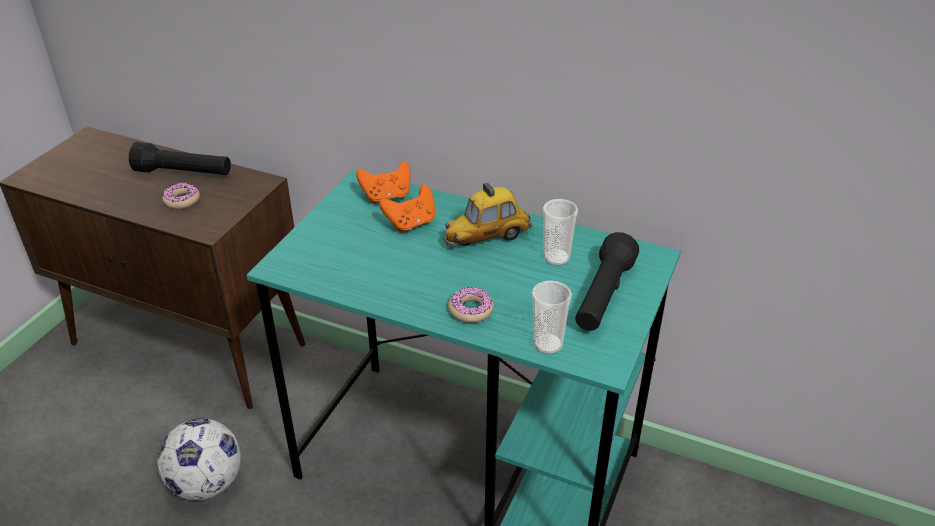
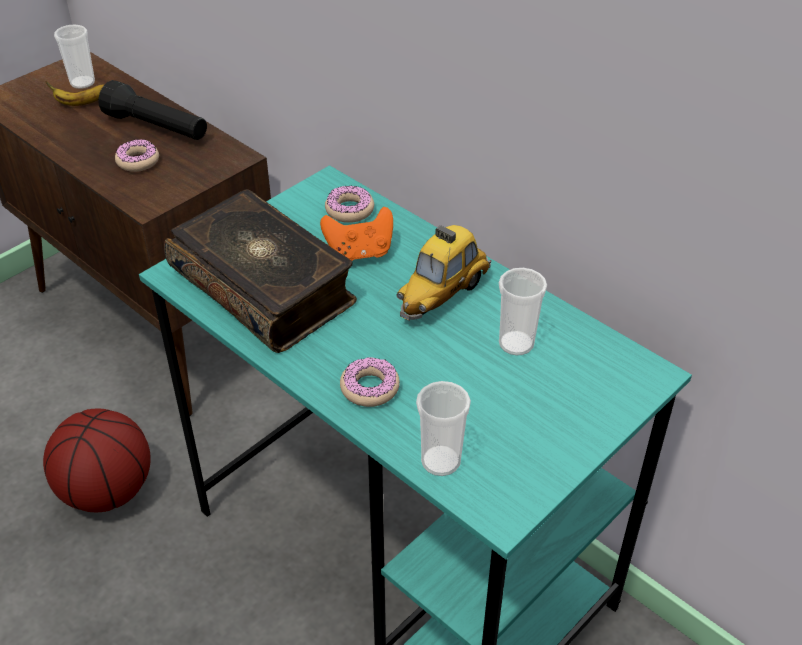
camera: 20 degrees right, 5 degrees up
(99, 152) = (82, 83): none -> cup
(108, 166) = (83, 103): none -> banana
(207, 483) = (108, 490): football -> basketball
(352, 261) = (264, 286): none -> book
(386, 196) = (349, 210): orange game controller -> donut
(487, 238) = (442, 294): toy car -> toy car turned 45 degrees counterclockwise
(603, 297) = (548, 414): black flashlight -> none

